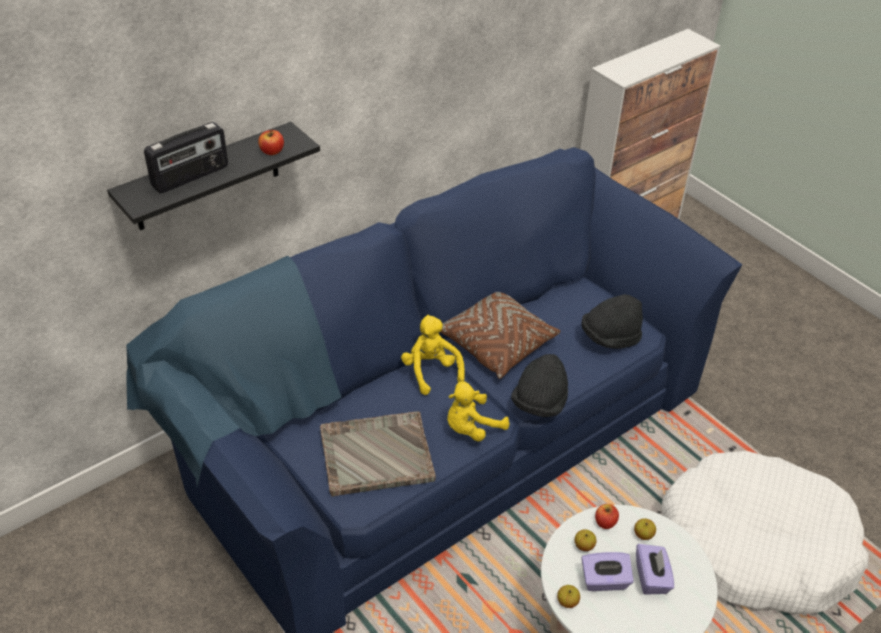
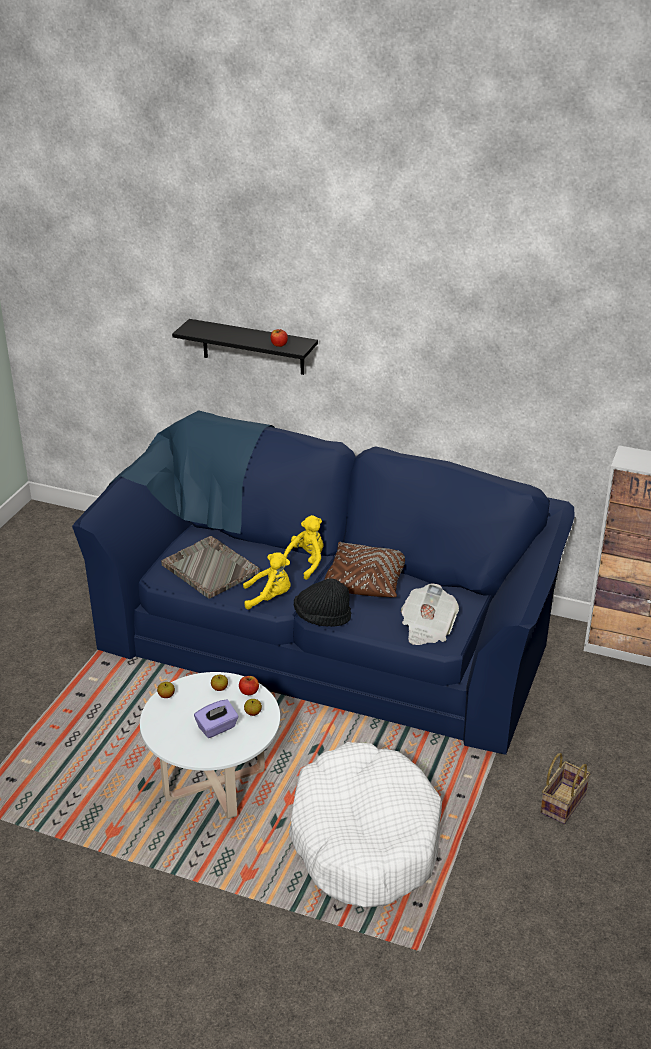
camera: 60 degrees right, 10 degrees down
(191, 177) = (226, 333): radio -> none
(471, 428) = (269, 597): yellow plush toy -> yellow plush toy turned 150 degrees clockwise
(604, 581) = (197, 707): purple tissue box -> none
(610, 337) = (427, 628): black hat -> newspaper
(771, 388) = (562, 802): none -> basket

